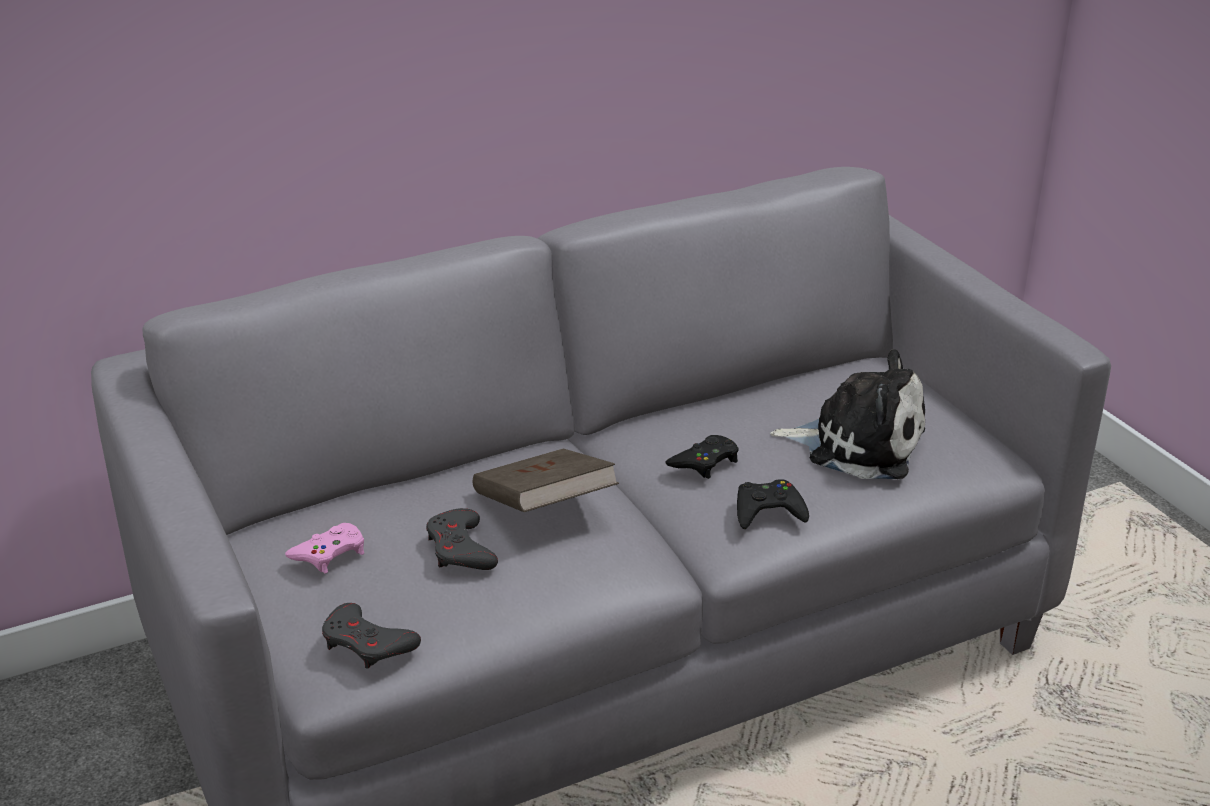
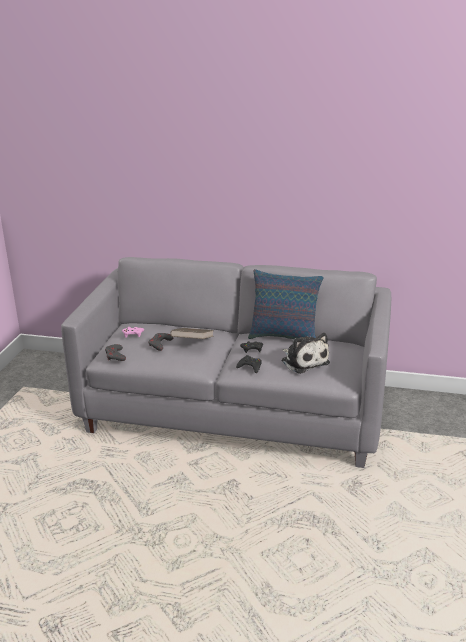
camera: 40 degrees right, 5 degrees down
(721, 401) = (284, 337): none -> blue pillow

